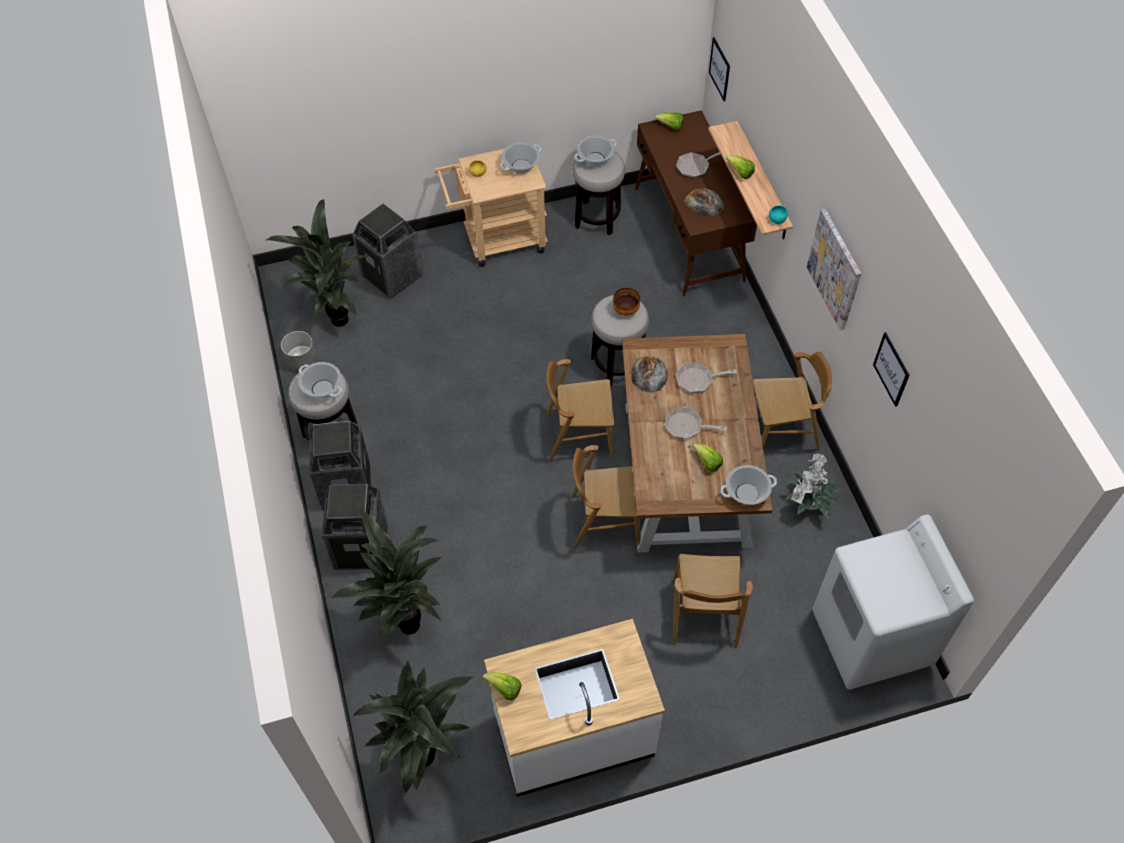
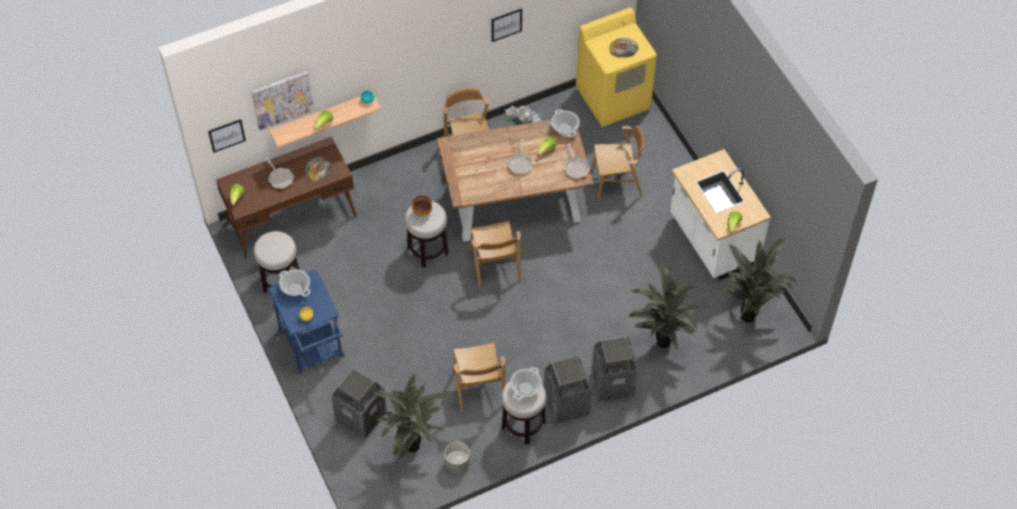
camera: 100 degrees left, 0 degrees up
(497, 240) = (313, 348): beige cart -> blue cart
(595, 159) = (270, 249): cooking pot -> none
(605, 521) = (561, 242): brown chair -> brown chair (478, 388)
(649, 374) = (481, 188): bread -> bread (623, 48)
(697, 379) = (481, 161): frying pan -> frying pan (576, 167)
(835, 269) = (428, 55): picture -> picture (282, 99)
(871, 639) = (613, 98): white washing machine -> yellow washing machine

